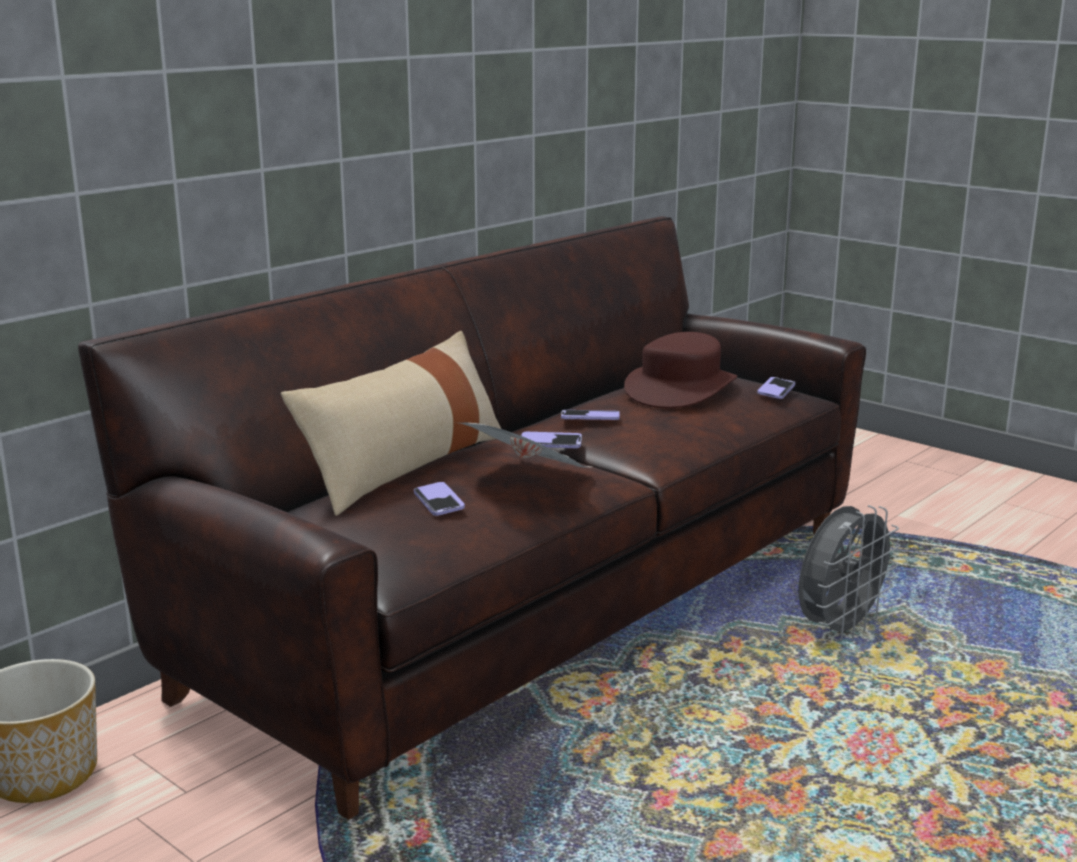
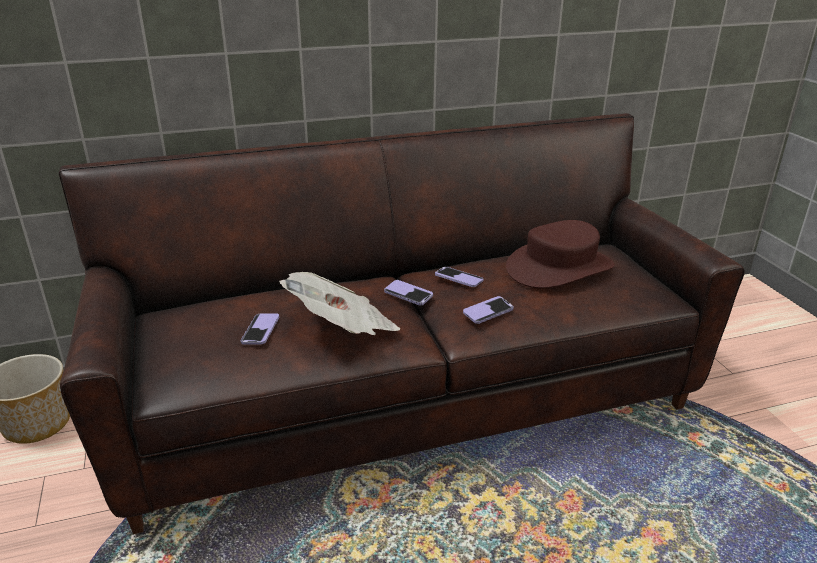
camera: 30 degrees right, 10 degrees up
(405, 467) = (284, 290): beige pillow -> none
(776, 390) = (640, 288): phone -> phone (488, 311)
(839, 630) = (611, 508): grey fan -> none

